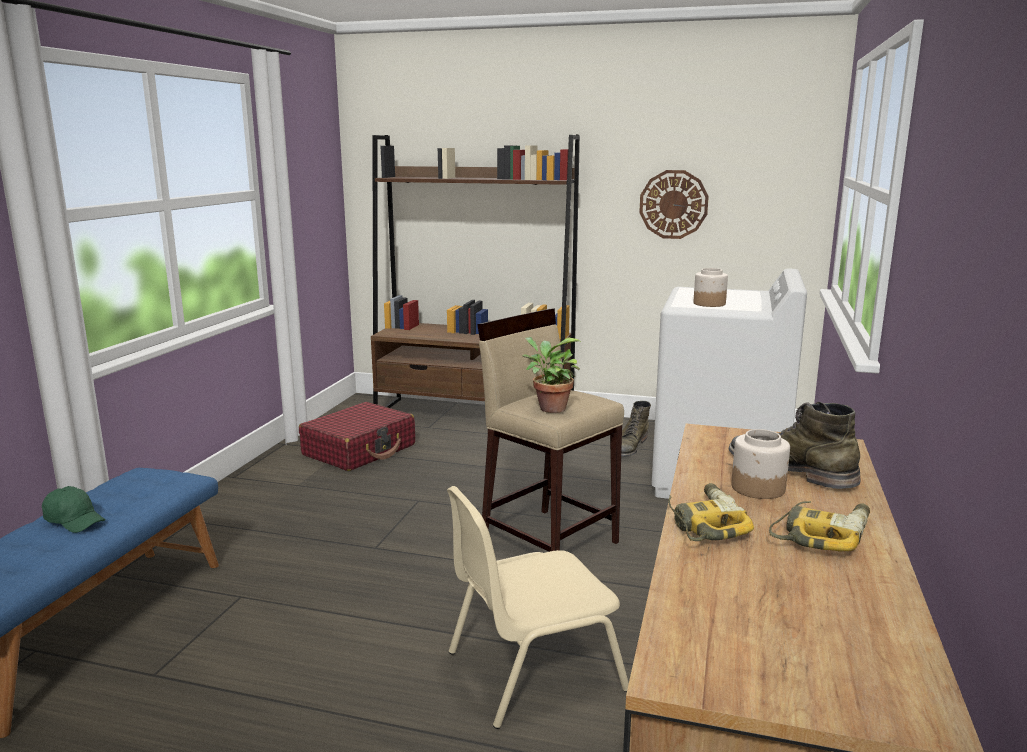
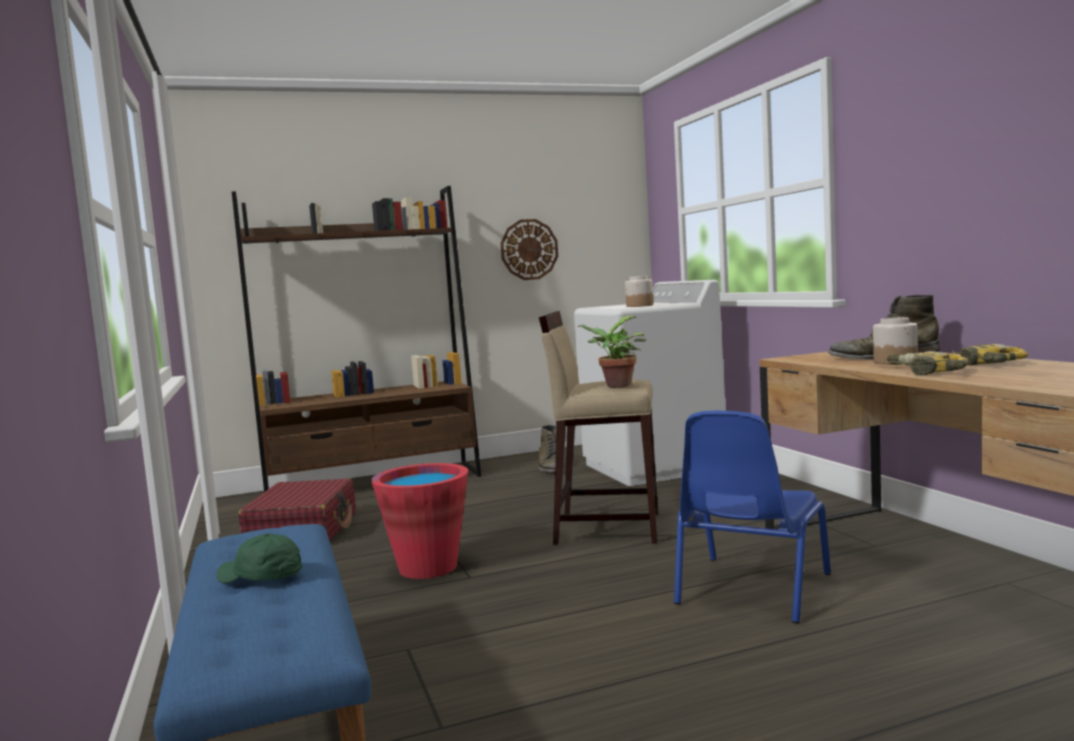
camera: 35 degrees left, 10 degrees down
(75, 520) = (261, 577): green cap -> green cap turned 150 degrees counterclockwise
(367, 524) = (428, 567): none -> red bucket
(531, 670) = (750, 589): beige chair -> blue chair

